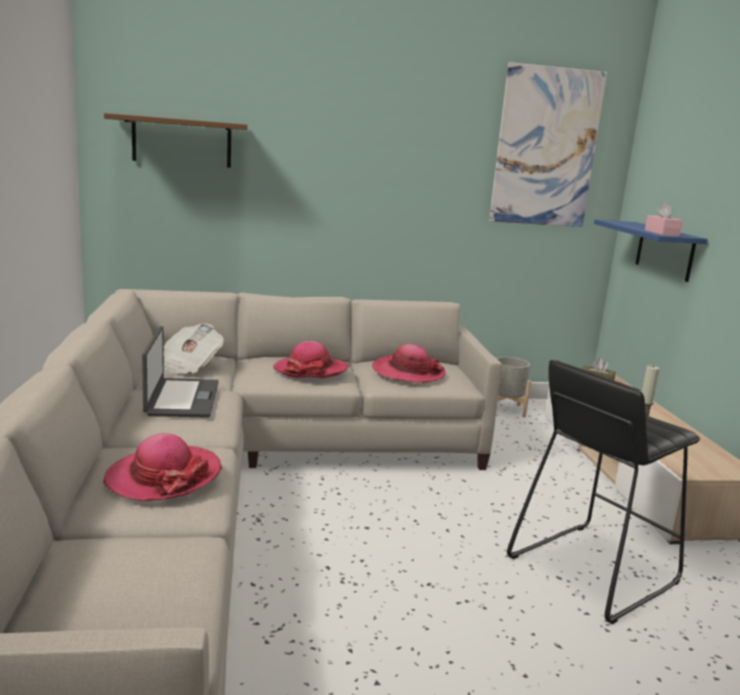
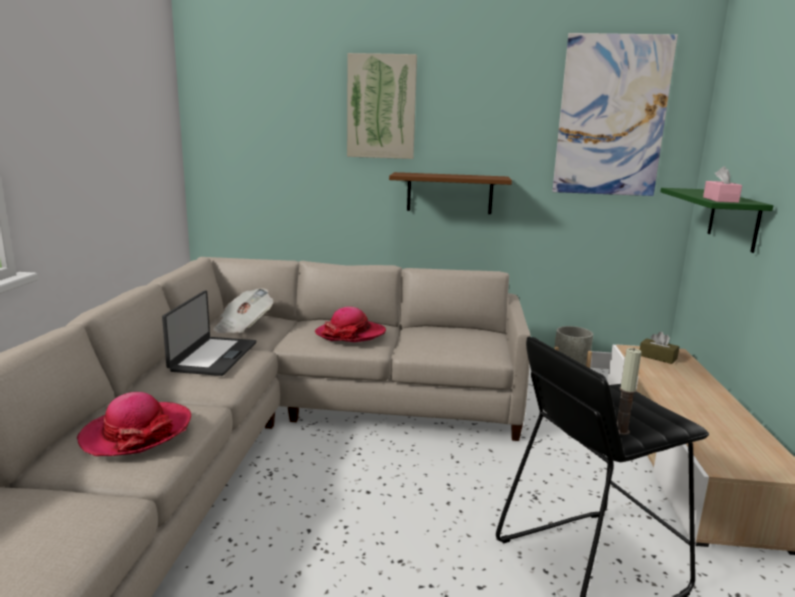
camera: 15 degrees right, 0 degrees up
(182, 142) = (264, 128): brown shelf -> brown shelf (449, 193)
(317, 125) = (381, 107): none -> picture
(408, 372) = (444, 339): hat -> none
(664, 251) = (733, 219): blue shelf -> green shelf

